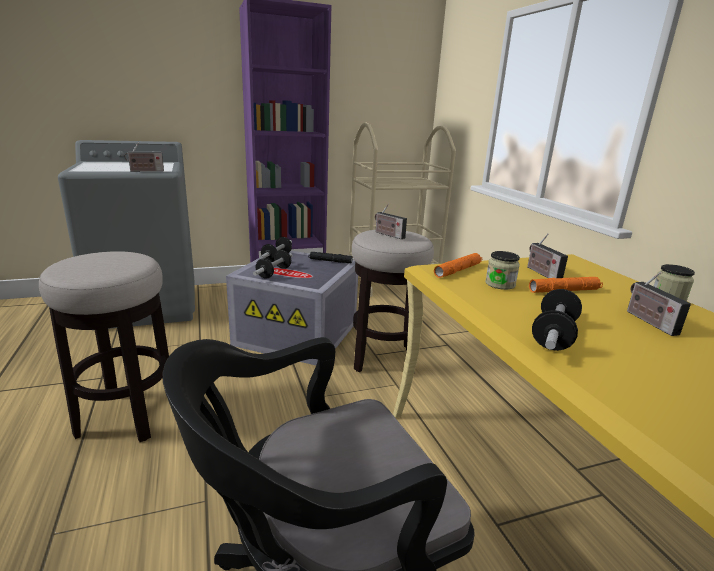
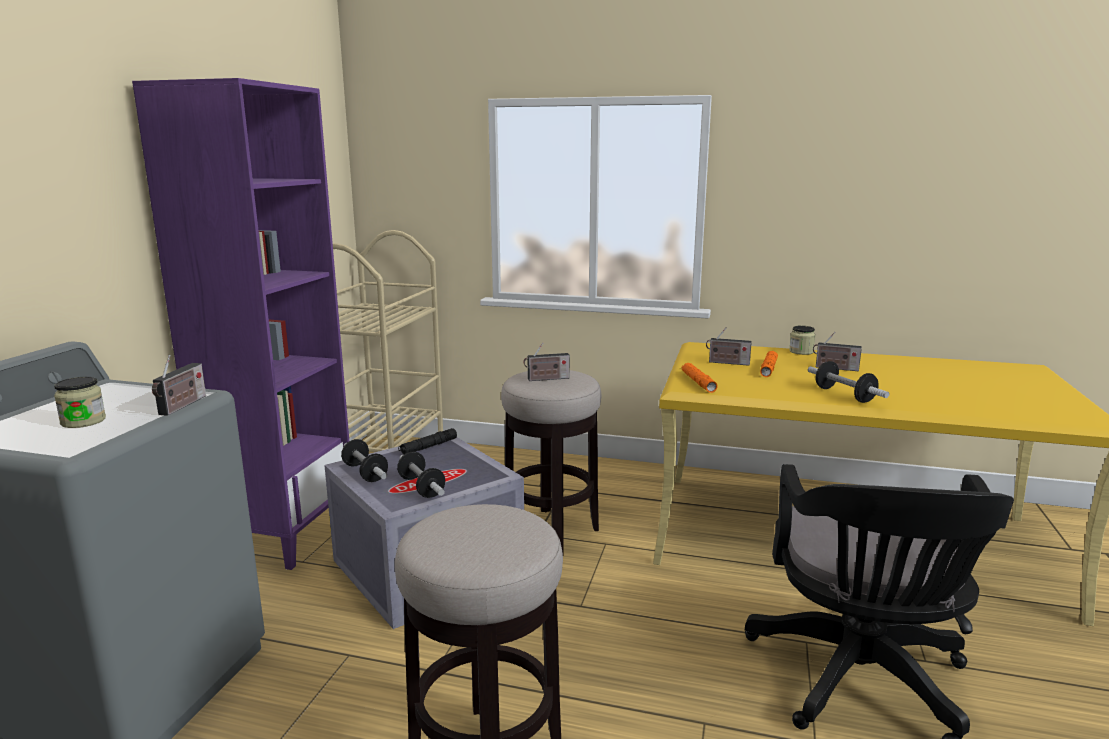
camera: 55 degrees left, 5 degrees down
(500, 284) = (741, 380): jar -> jar (83, 421)

